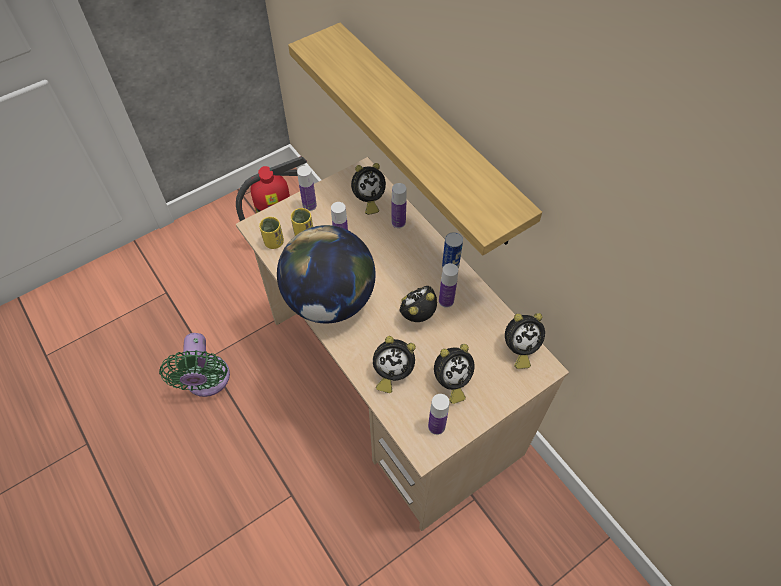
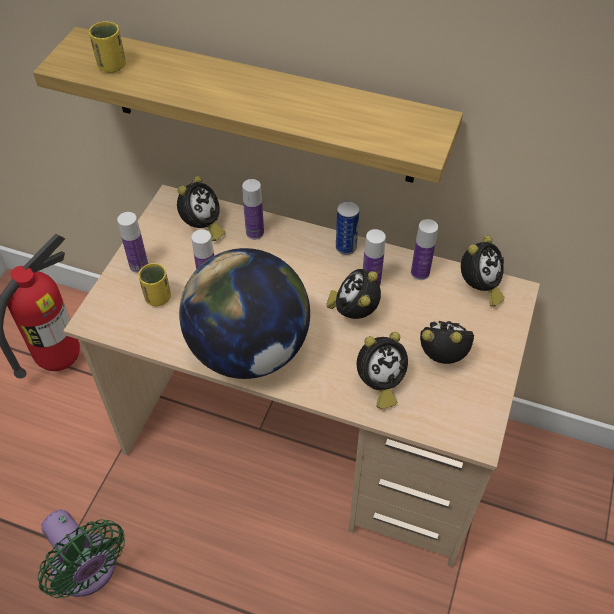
camera: 35 degrees left, 5 degrees down
(274, 242) = (129, 325): yellow cup -> yellow cup (112, 66)
(436, 426) = (468, 408): bottle -> bottle (420, 273)
(451, 382) = (444, 357): alarm clock -> alarm clock turned 105 degrees counterclockwise

